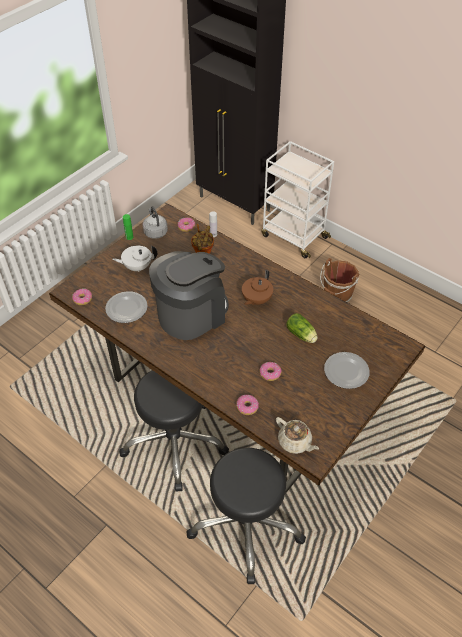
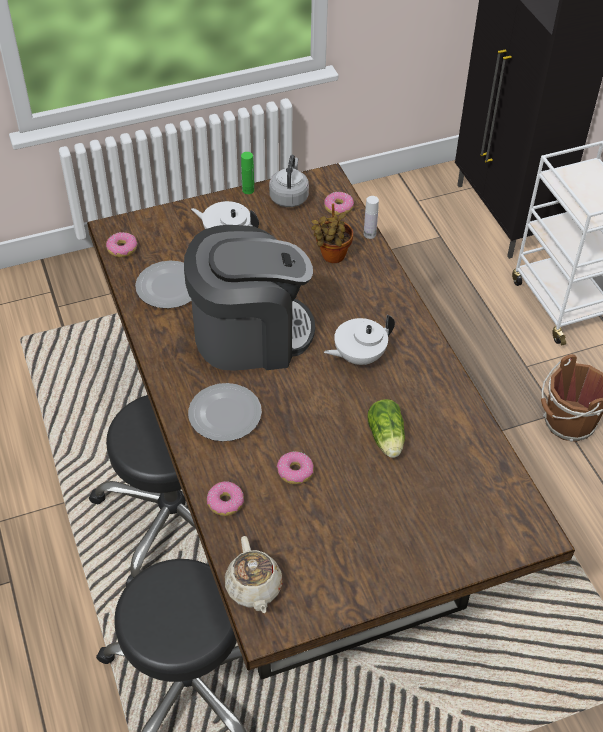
camera: 30 degrees right, 0 degrees up
(256, 300) = (358, 356): brown teapot -> white teapot
(345, 371) = (411, 525): plate -> plate (224, 414)

